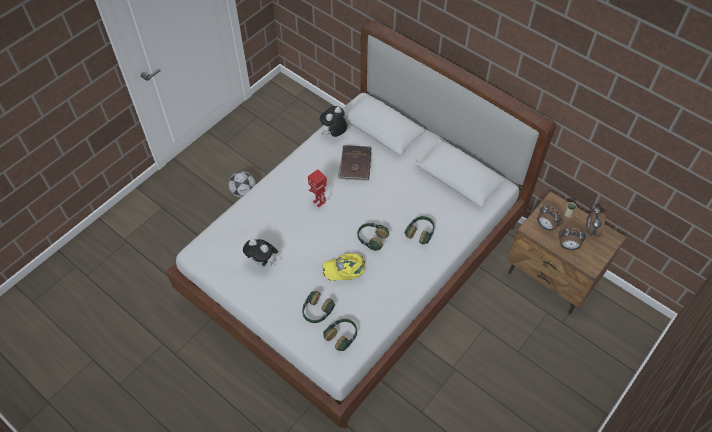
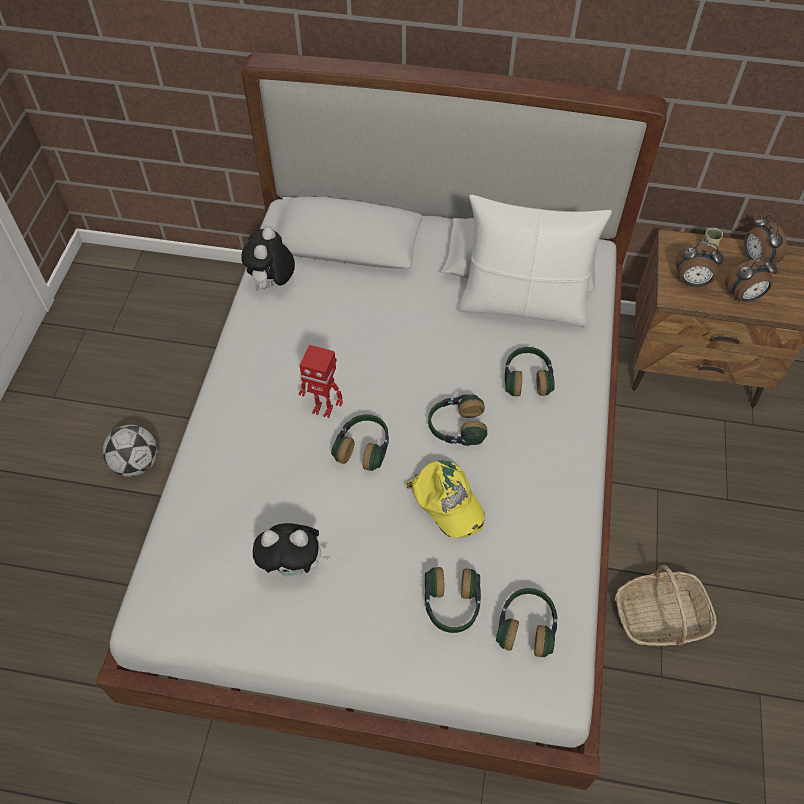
camera: 30 degrees left, 0 degrees up
(324, 227) = (363, 448): none -> headphones
(344, 268) = (446, 501): yellow cap -> yellow cap turned 90 degrees counterclockwise
(355, 164) = (342, 318): brown book -> none
(440, 386) = (660, 617): none -> basket
(445, 197) = (523, 304): none -> white pillow

